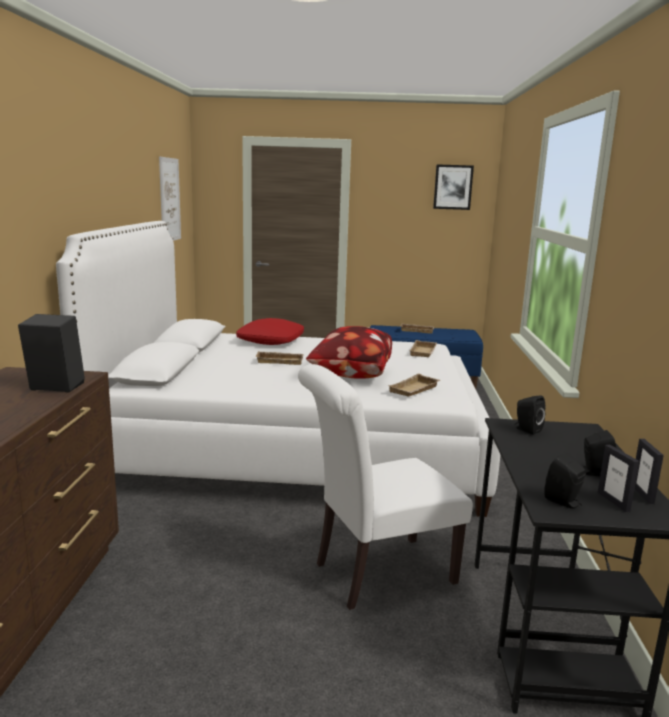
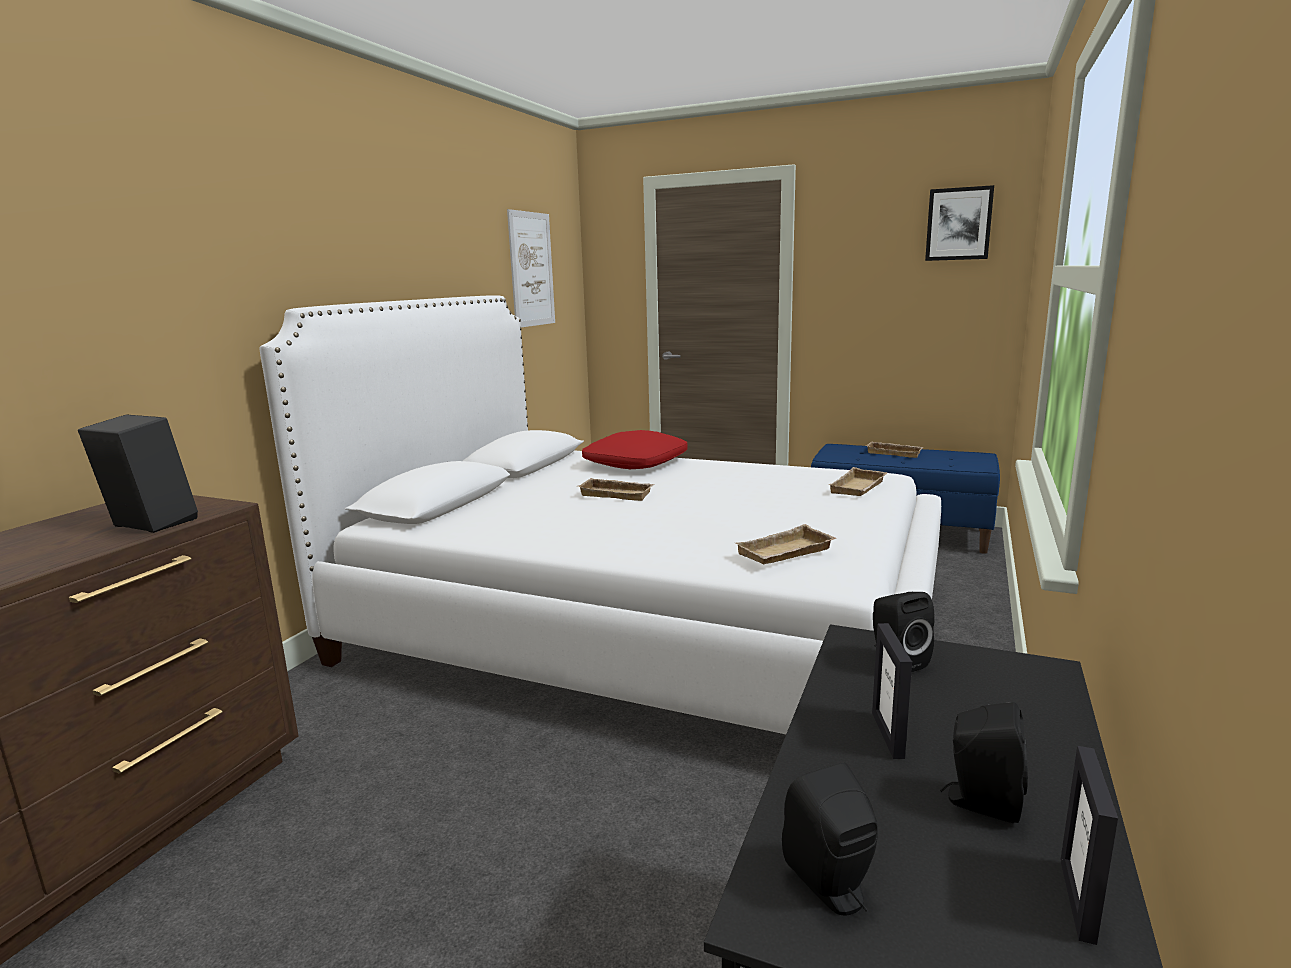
camera: 20 degrees right, 0 degrees up
(350, 375) = (702, 521): pillow -> none
(376, 574) = (634, 882): white chair -> none
(613, 501) = (974, 912): picture frame -> picture frame (888, 735)

